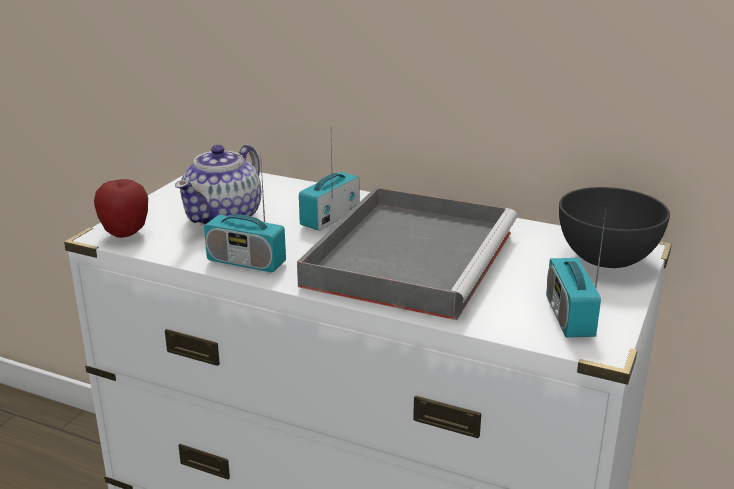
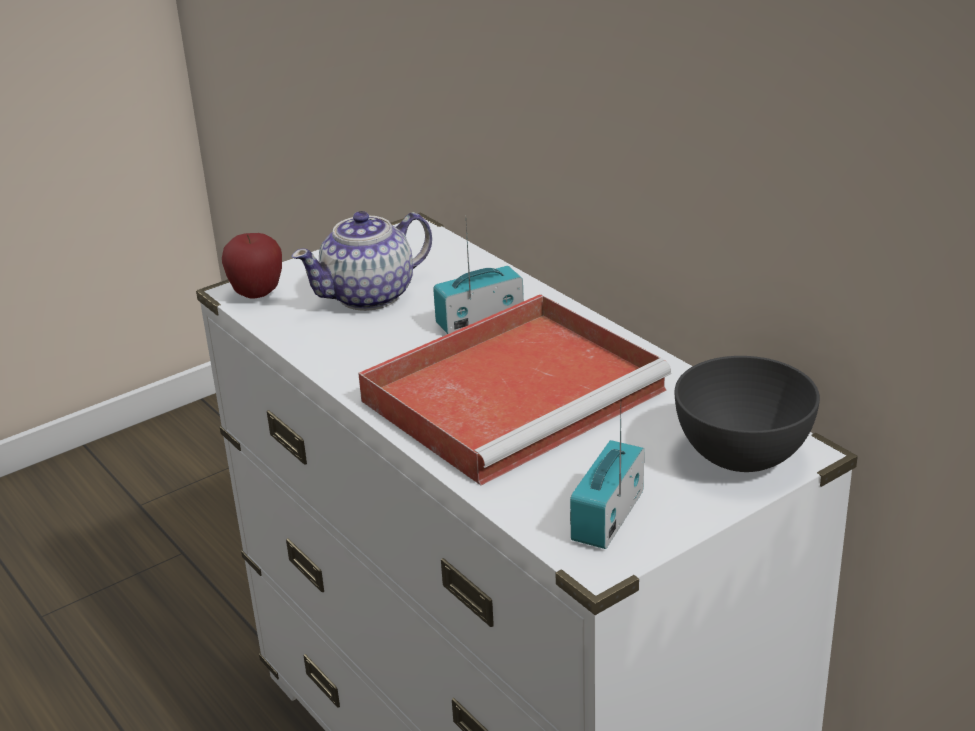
camera: 30 degrees right, 5 degrees up
(246, 262) = (340, 358): radio -> none
(411, 256) = (516, 392): grey tray -> red tray

